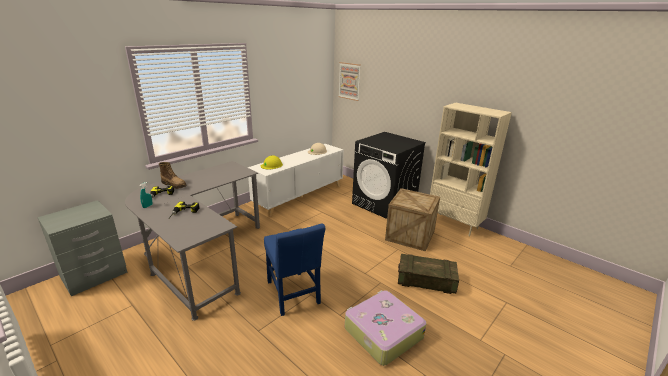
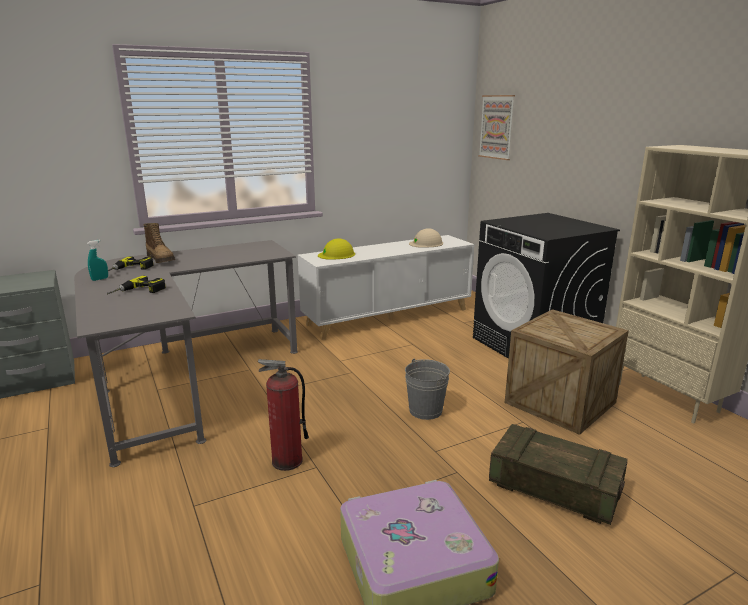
camera: 20 degrees right, 5 degrees down
(293, 295) = (287, 461): blue chair -> fire extinguisher
(349, 251) = (425, 410): none -> grey bucket

